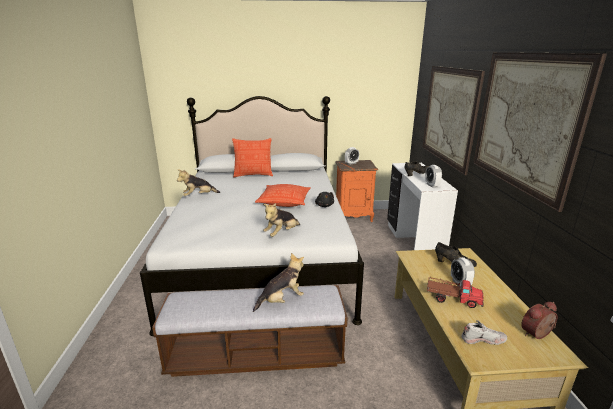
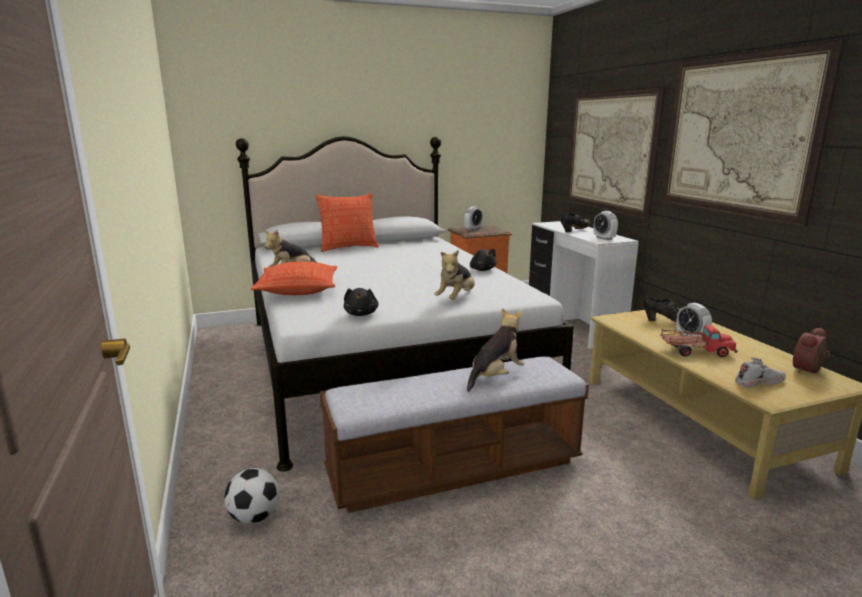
camera: 15 degrees left, 5 degrees down
(117, 367) = (254, 517): none -> football
(208, 241) = (361, 314): none -> black plush toy
(284, 202) = (425, 270): orange pillow -> orange pillow (298, 290)

